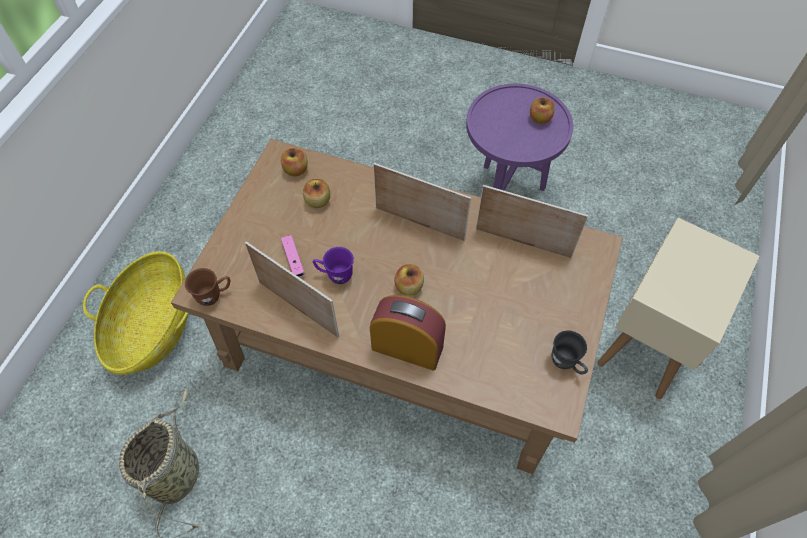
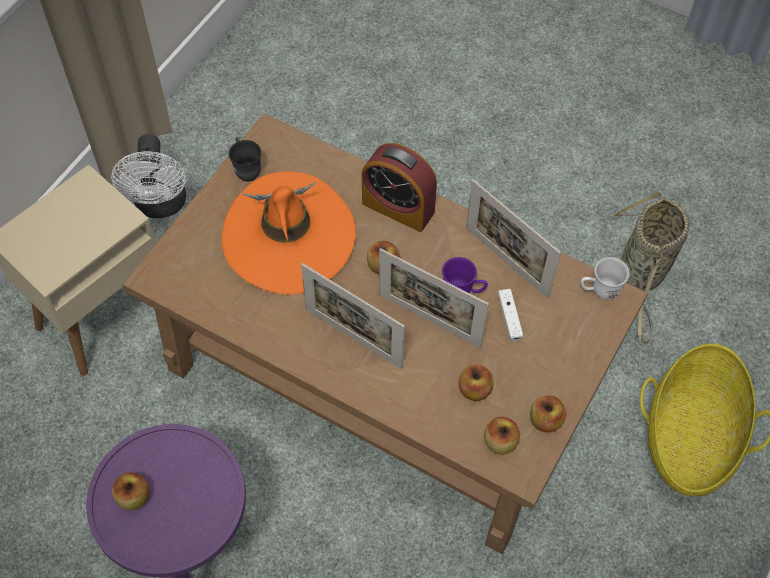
camera: 170 degrees left, 0 degrees up
(214, 295) = (599, 291): brown mug -> white mug
(262, 189) = (545, 421): none -> apple
(293, 259) = (509, 318): pink game controller -> white game controller
(500, 299) = (288, 237): none -> orange hat
(523, 243) = (240, 295): picture frame -> picture frame (429, 320)
(656, 465) = (161, 206): none -> white fan

